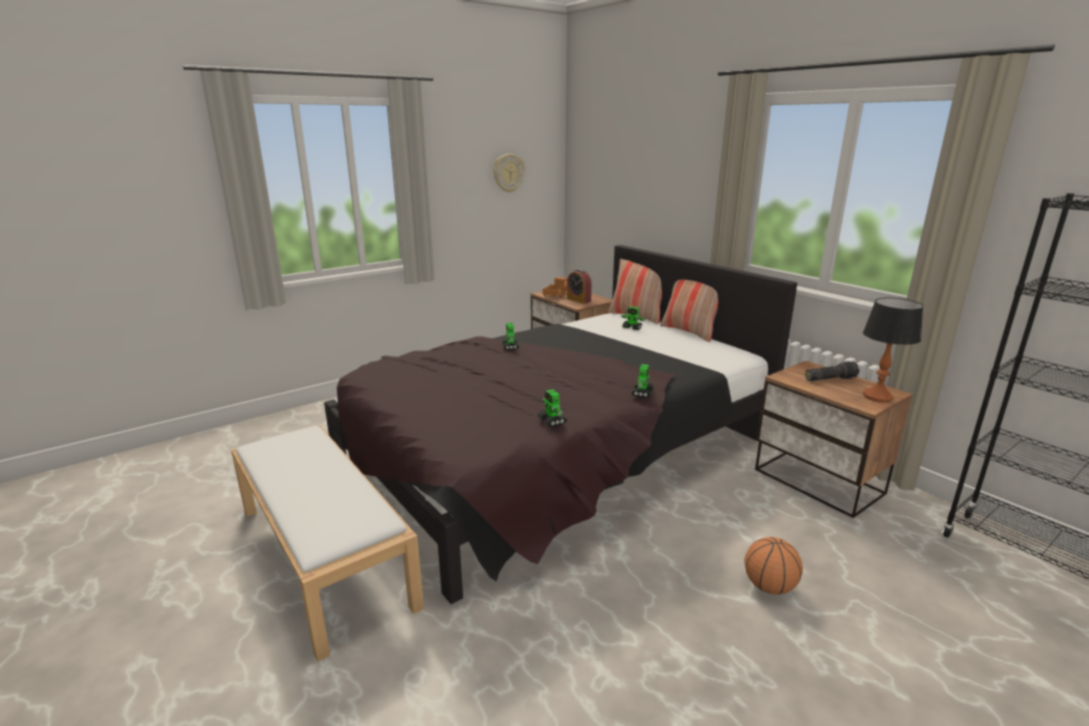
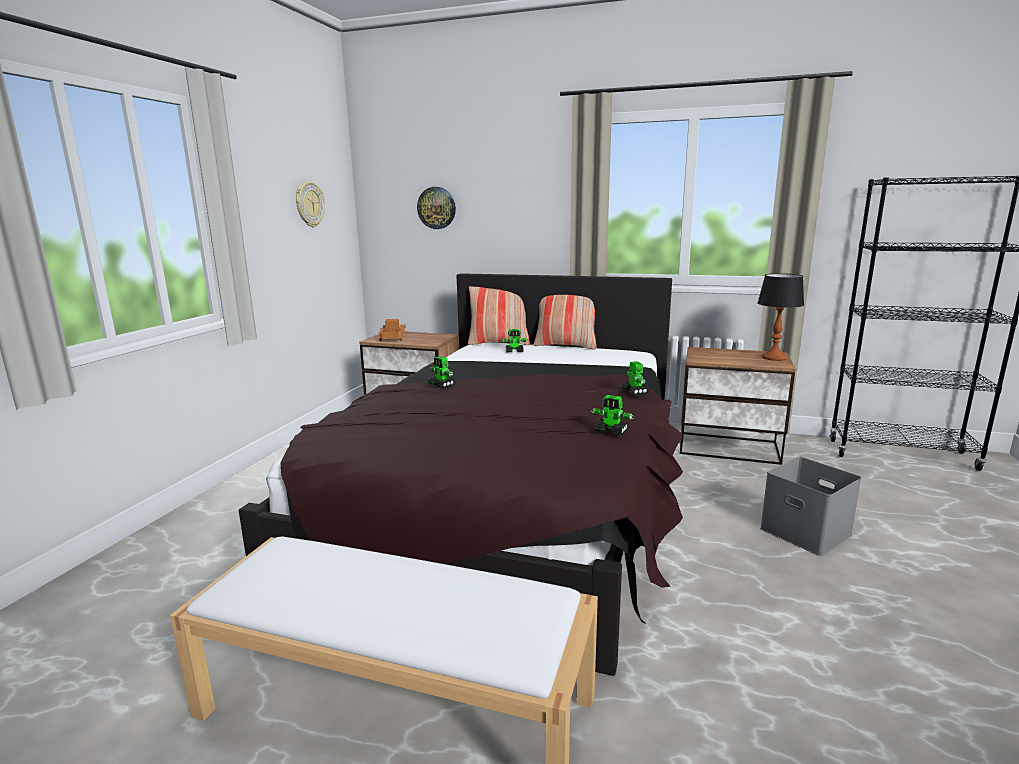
camera: 35 degrees left, 5 degrees down
(578, 300) = (423, 339): alarm clock -> none
(619, 179) = (436, 208): none -> wall clock
(769, 586) = (807, 532): basketball -> grey storage box
(830, 379) = (726, 354): flashlight -> none

